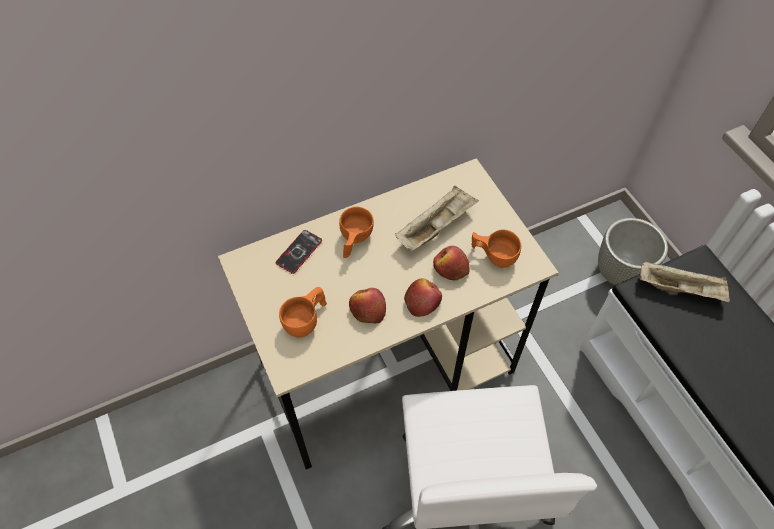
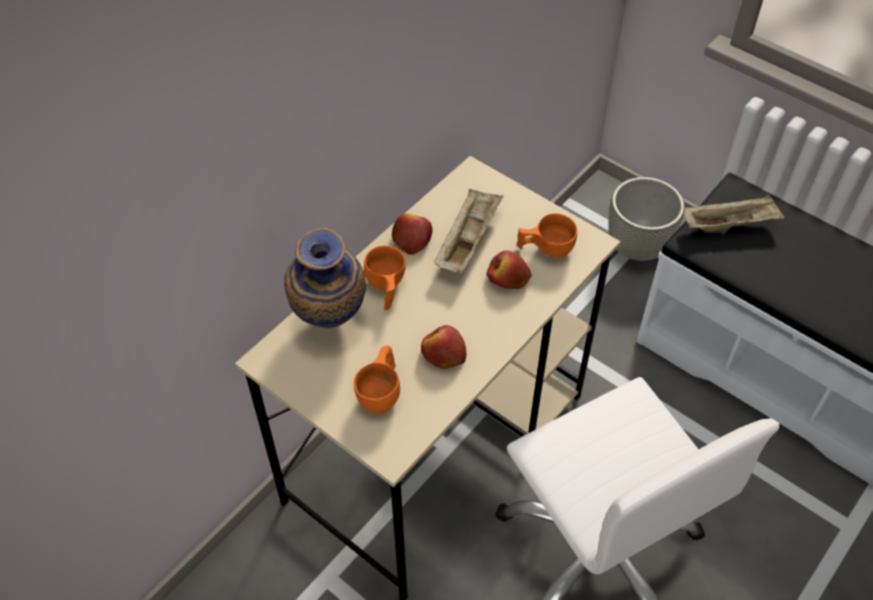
camera: 25 degrees left, 5 degrees down
(299, 252) = (329, 323): phone -> vase
(422, 301) = (497, 322): apple -> apple (411, 238)

